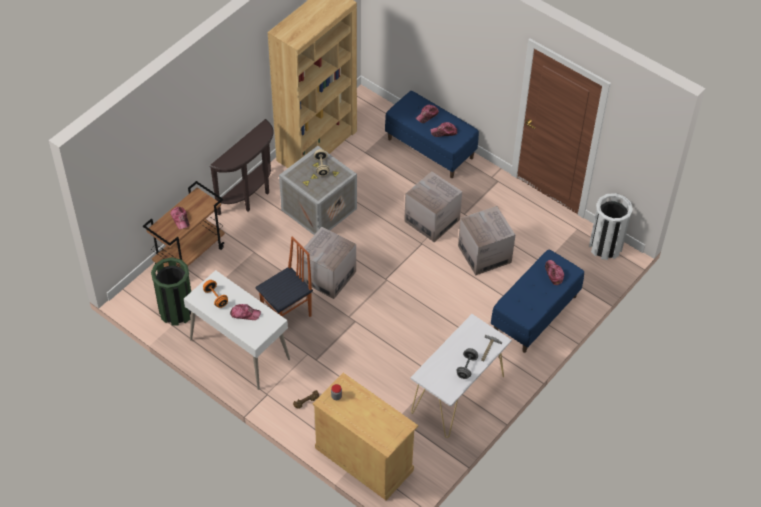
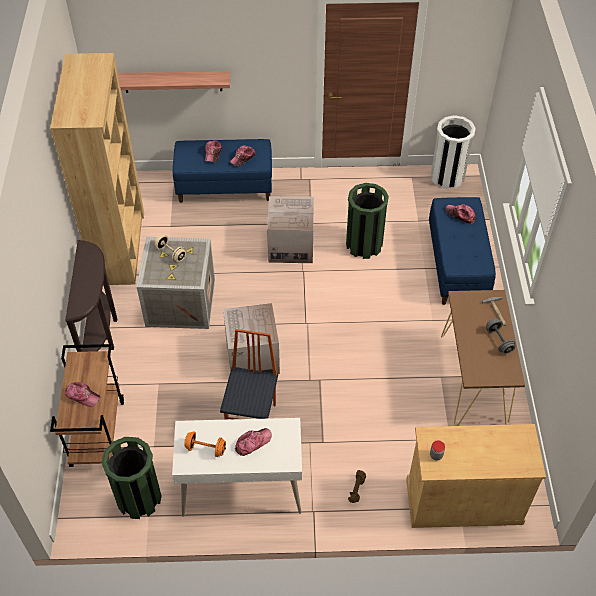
camera: 40 degrees left, 0 degrees up
(419, 44) = (173, 81): none -> shelf
(457, 394) = (473, 379): white console table -> brown console table
(484, 254) = (364, 245): cardboard box -> green trash can

